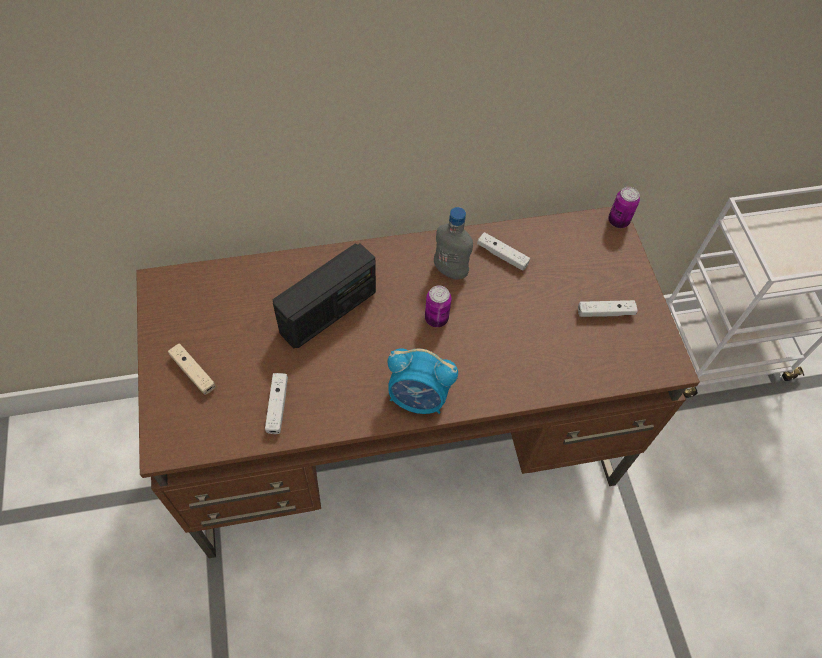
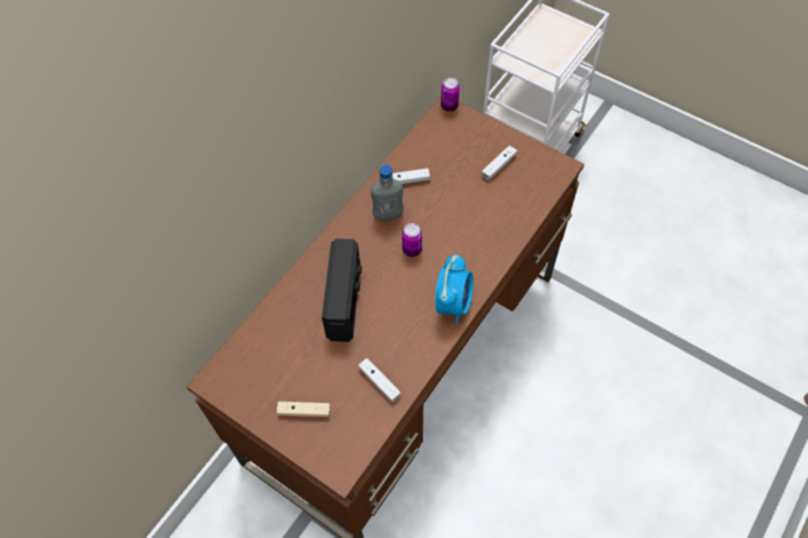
camera: 40 degrees left, 0 degrees up
(418, 398) = (453, 303): alarm clock -> alarm clock turned 45 degrees counterclockwise

